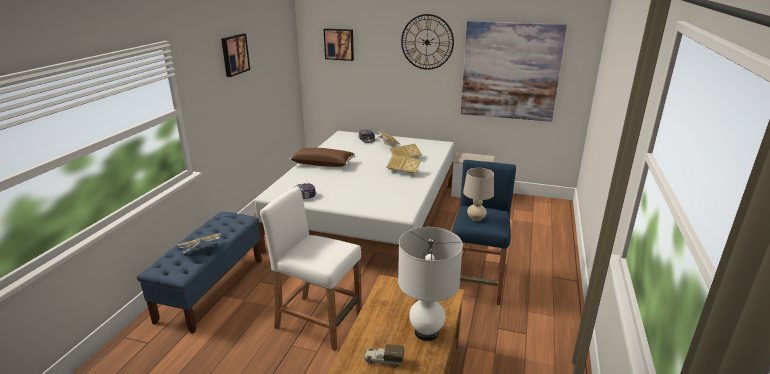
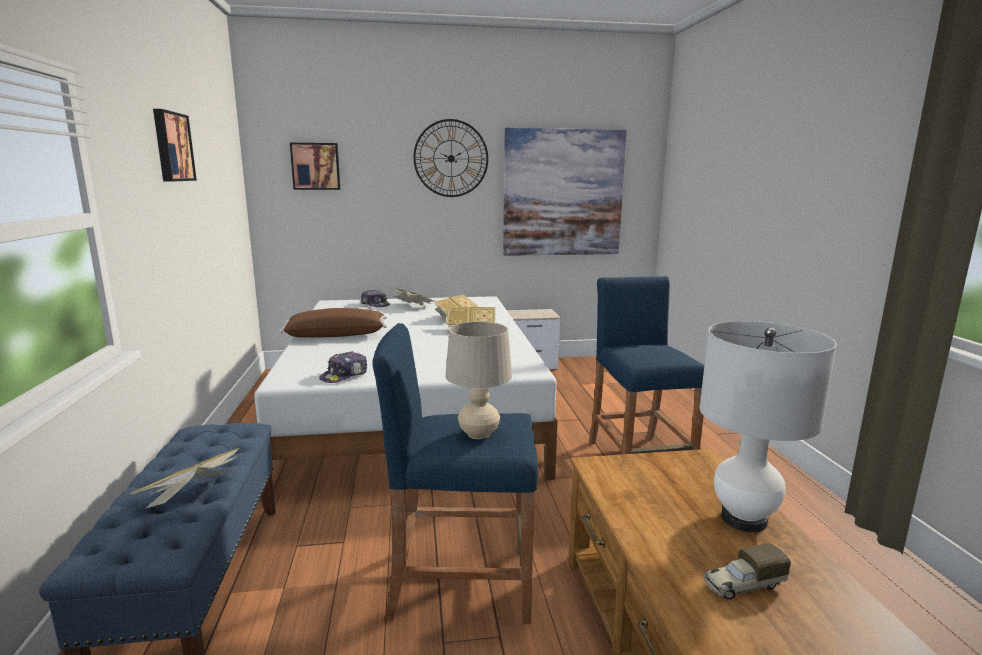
camera: 25 degrees left, 10 degrees down
(318, 321) = (460, 582): white stool -> blue stool
(476, 218) = (648, 354): beige table lamp -> beige table lamp (478, 434)

